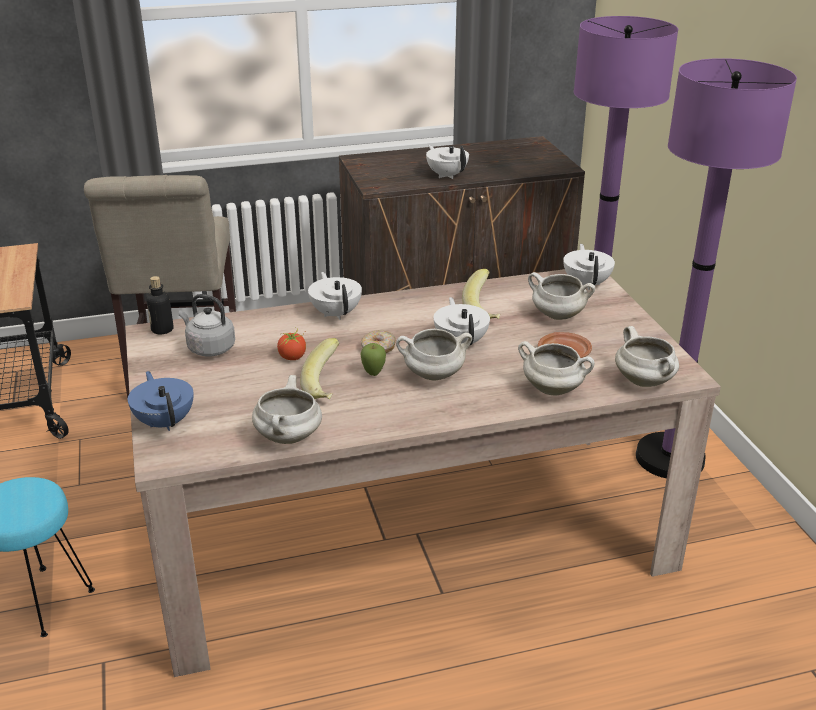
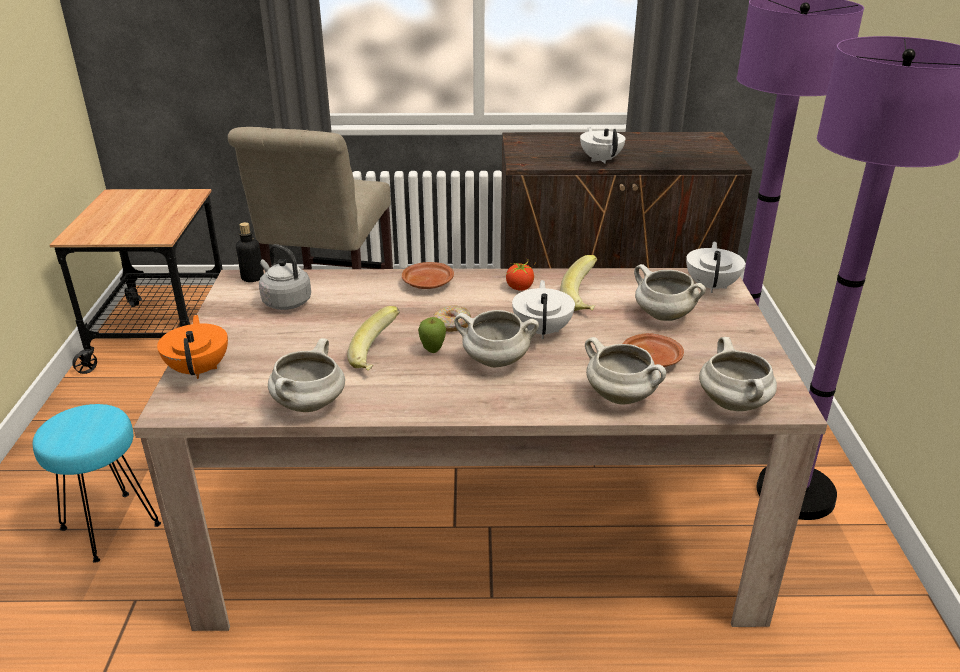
camera: 15 degrees right, 0 degrees up
(165, 422) = (199, 369): blue teapot -> orange teapot
(292, 357) = (360, 321): tomato -> tomato (519, 287)
(336, 313) = (428, 283): white teapot -> brown plate

